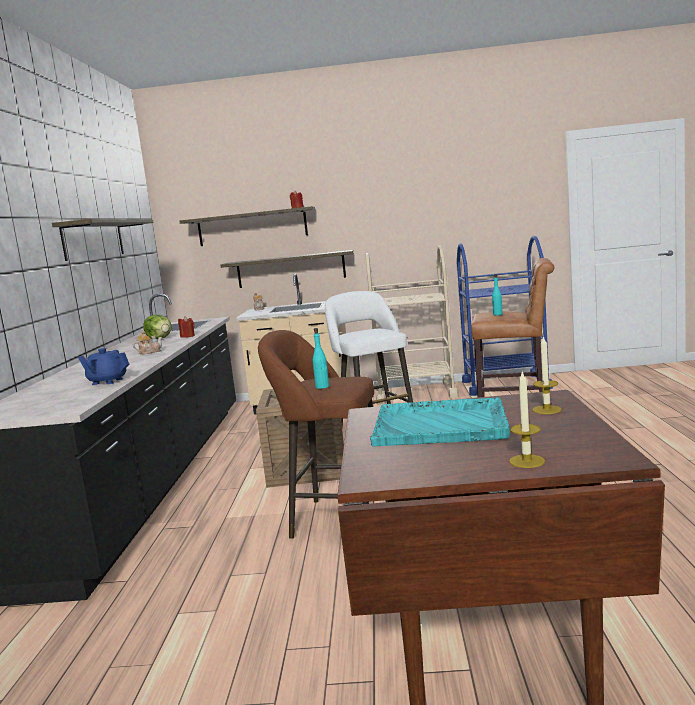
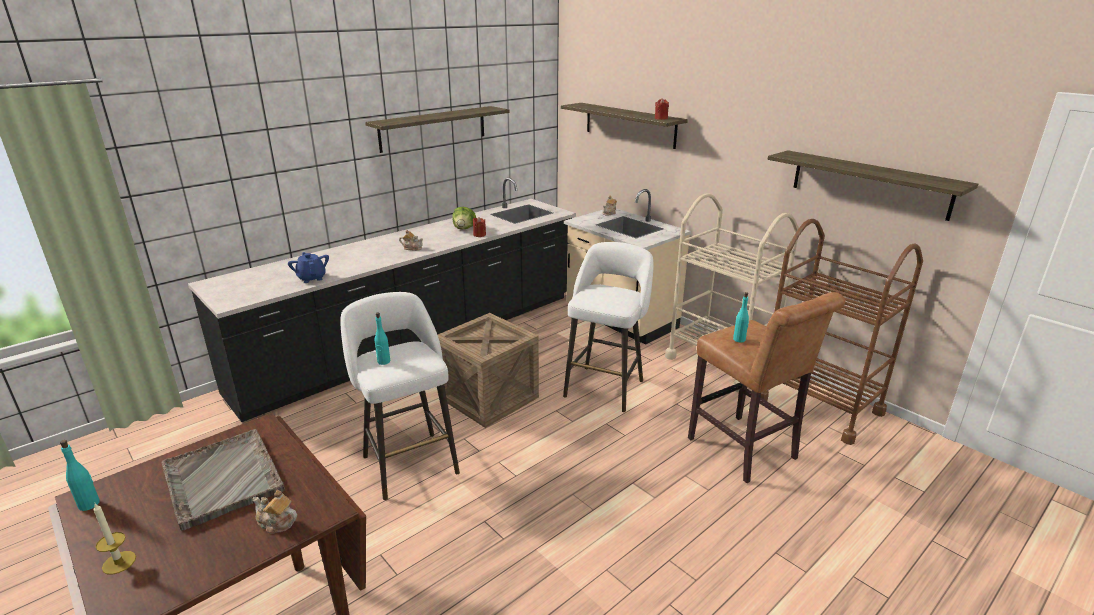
camera: 45 degrees right, 15 degrees up
(291, 269) = (654, 180): shelf -> shelf (869, 184)
(335, 519) = (408, 461): brown stool -> white stool
(390, 476) = (89, 504): none -> turquoise bottle
(441, 425) = (223, 479): turquoise tray -> grey tray
(505, 385) = (818, 406): blue cart -> brown cart
(546, 410) = (276, 523): candle -> teapot

